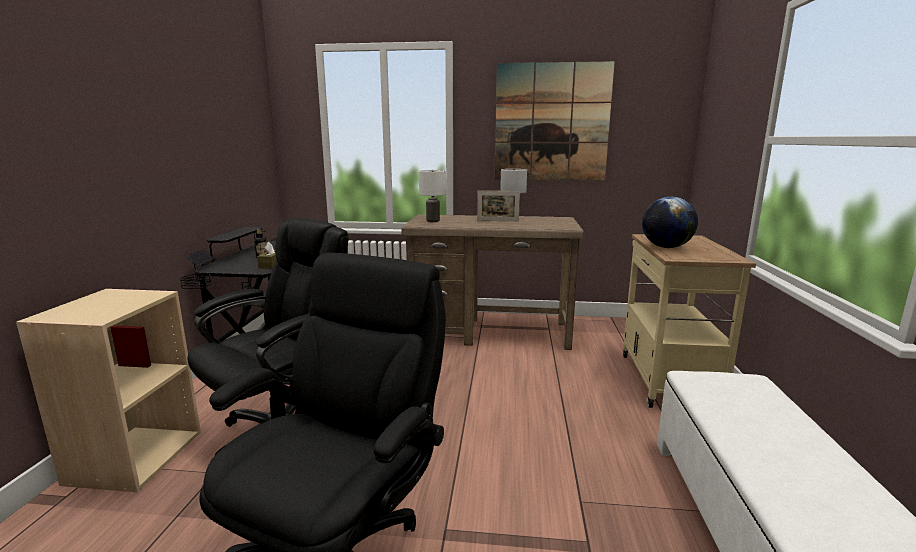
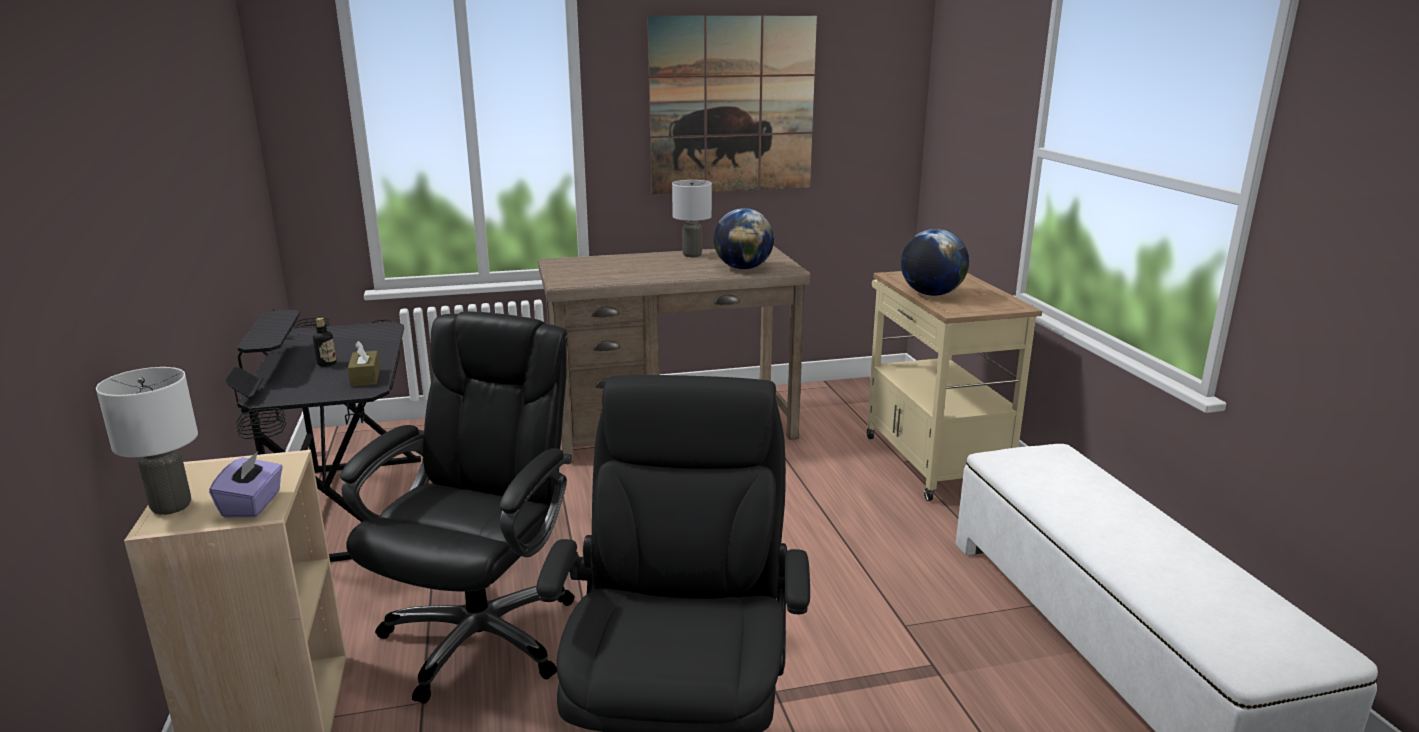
camera: 20 degrees left, 5 degrees up
(103, 313) = (253, 504): none -> purple tissue box
(433, 221) = (581, 273): white table lamp -> white table lamp (171, 506)
(497, 221) = (677, 263): picture frame -> none
(538, 225) = (743, 268): none -> globe

